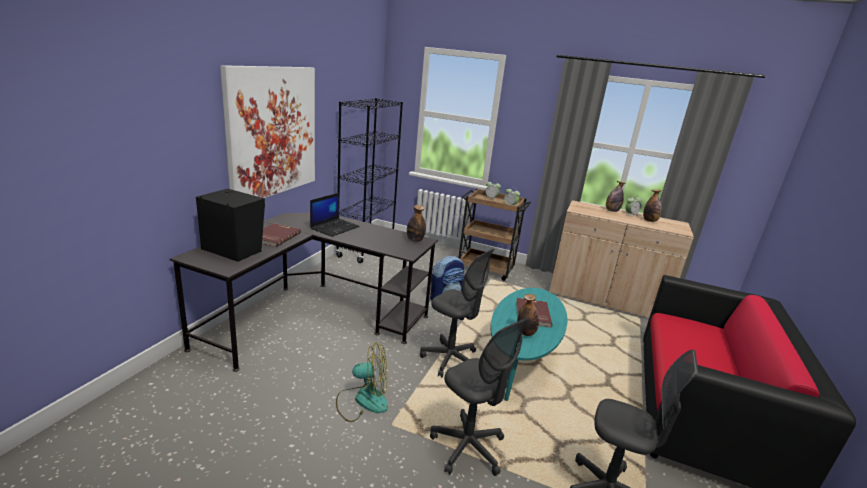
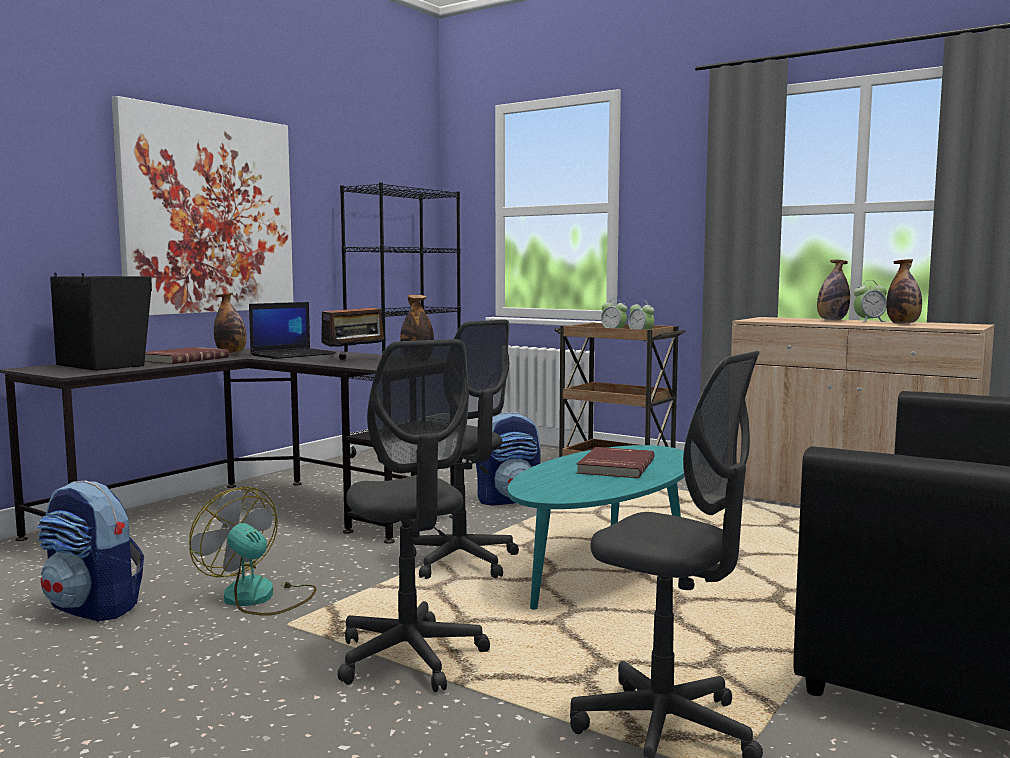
camera: 15 degrees right, 15 degrees down
(275, 418) = (94, 608): none -> backpack
(363, 400) = (259, 598): fan -> fan turned 150 degrees counterclockwise
(379, 239) = (354, 360): none -> radio
(526, 333) = (579, 482): bottle -> bottle (231, 353)

